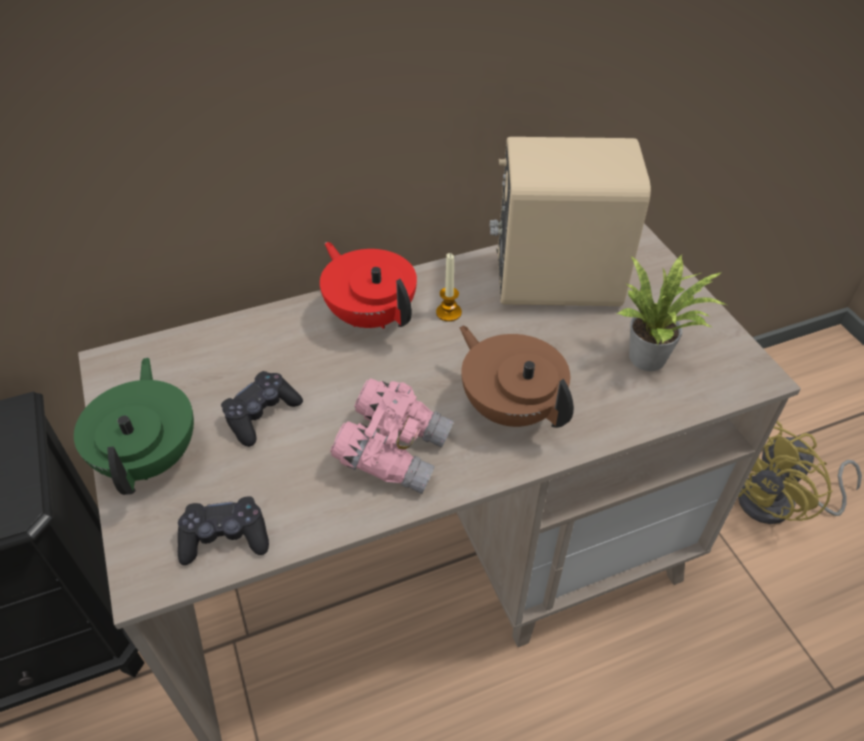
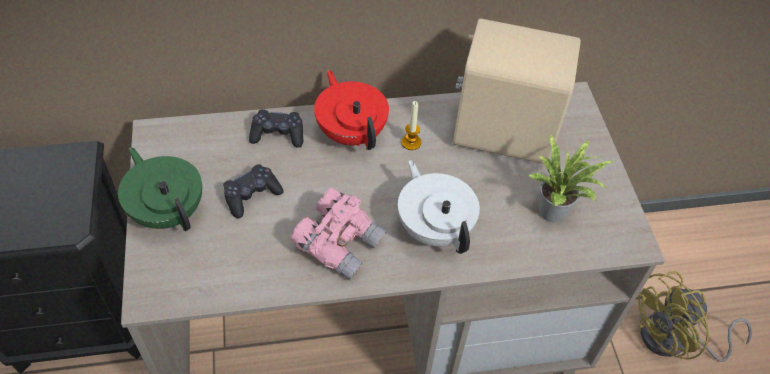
camera: 10 degrees right, 5 degrees up
(151, 456) = (168, 211): green teapot -> green teapot turned 45 degrees counterclockwise
(225, 538) = (206, 281): black game controller -> black game controller (278, 134)
(511, 407) = (434, 228): brown teapot -> white teapot

